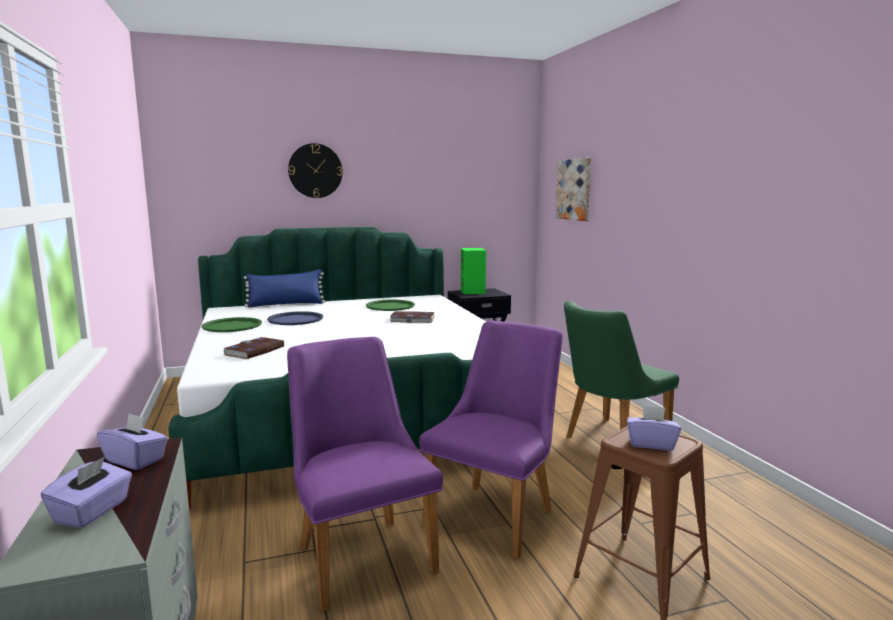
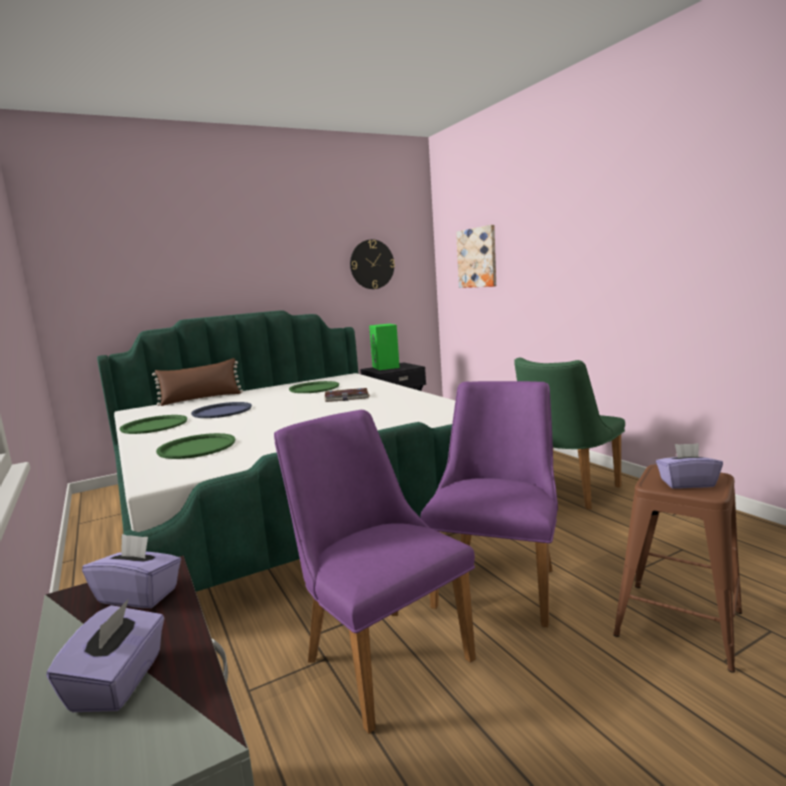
camera: 10 degrees left, 0 degrees up
(254, 351) = (197, 447): book -> green tray
(286, 304) = (201, 399): blue pillow -> brown pillow
(315, 170) = (216, 256): wall clock -> wall clock (372, 264)

